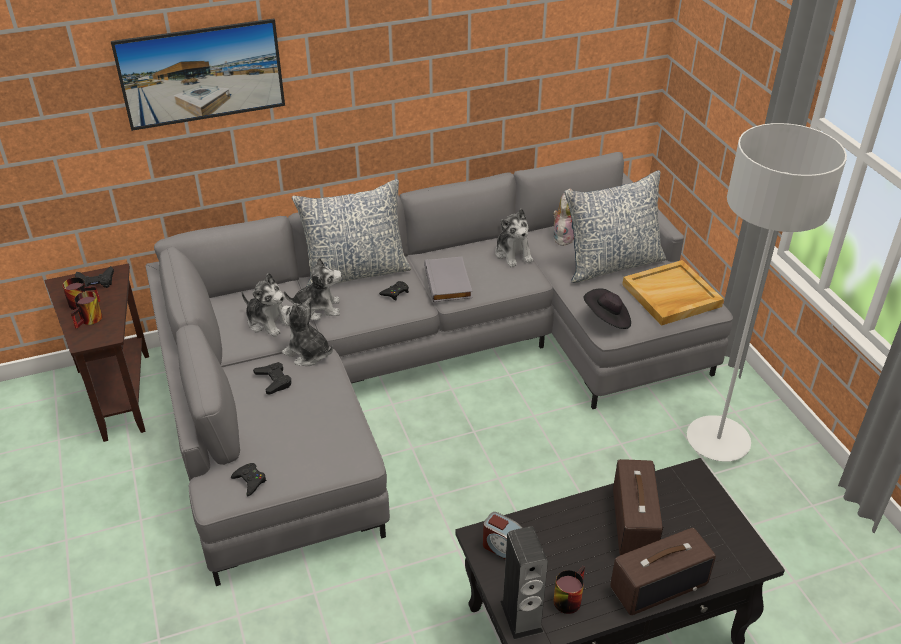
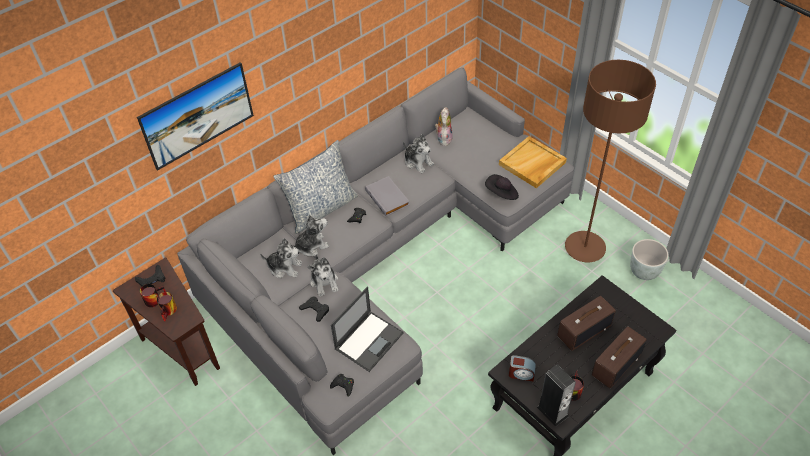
camera: 20 degrees left, 10 degrees up
(307, 353) = (324, 282): plush toy -> plush toy turned 120 degrees counterclockwise
(319, 438) = (369, 340): none -> laptop
(612, 264) = (485, 151): pillow -> none
(632, 521) = (584, 330): radio -> radio turned 75 degrees clockwise
(718, 441) = (585, 248): grey floor lamp -> brown floor lamp
(797, 499) = (644, 271): none -> grey planter

